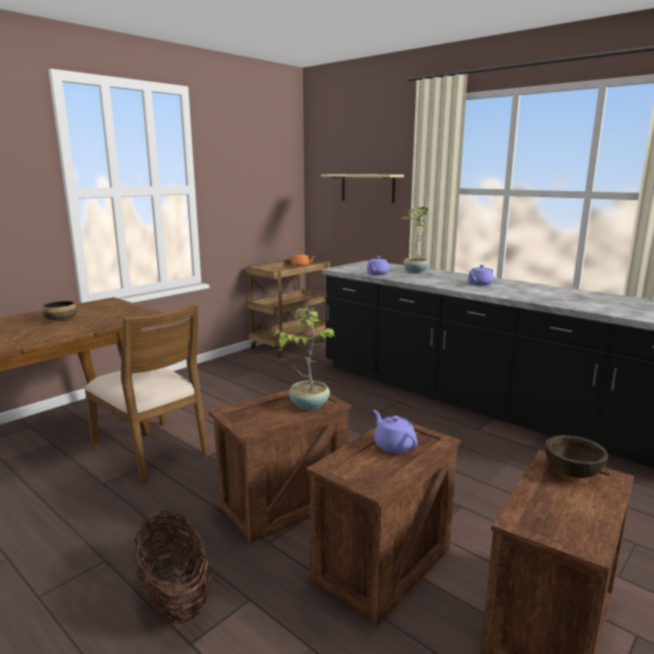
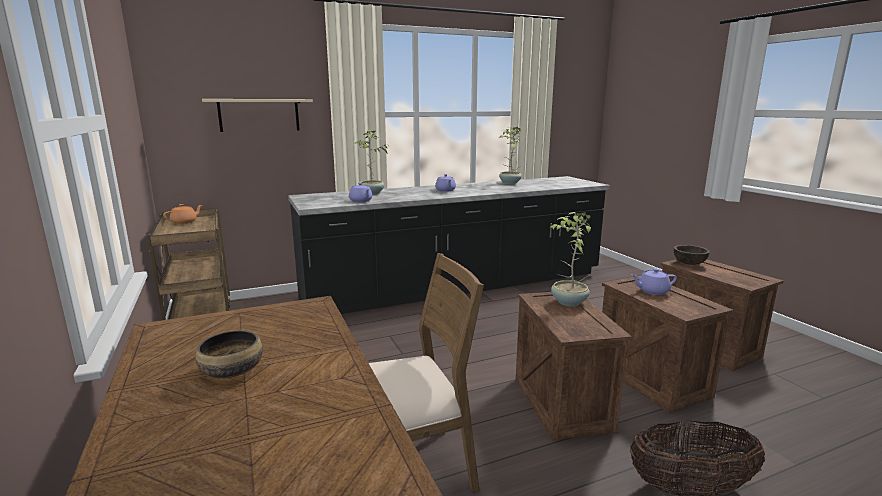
camera: 65 degrees left, 0 degrees up
(591, 296) = (509, 183): none -> potted plant

